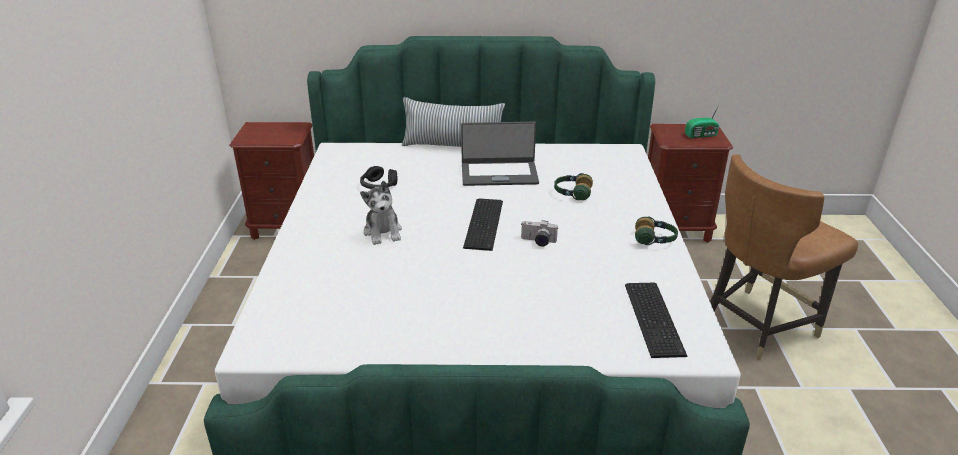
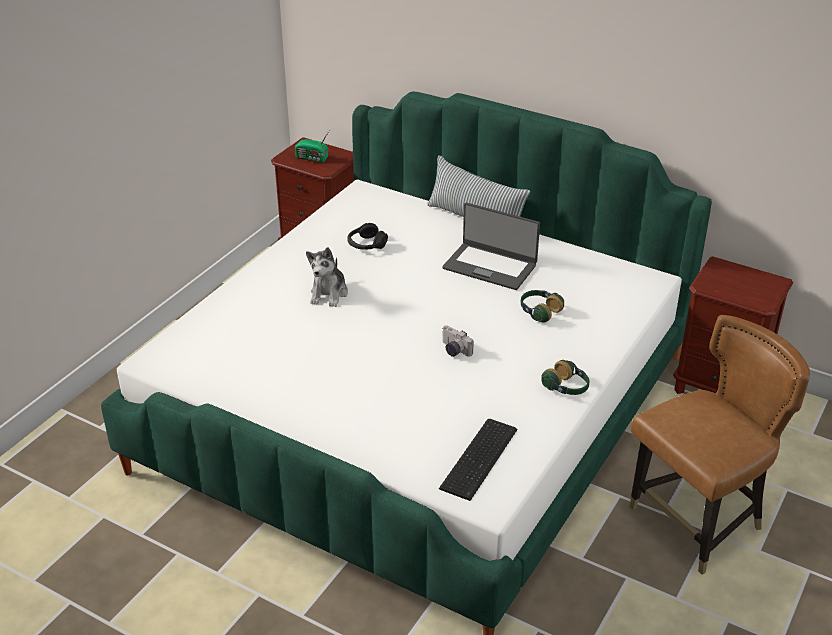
camera: 30 degrees right, 5 degrees up
(485, 223) = (425, 315): keyboard -> none
(702, 135) = (753, 288): radio -> radio (312, 158)
(757, 325) = (697, 522): brown chair -> brown chair turned 150 degrees clockwise

